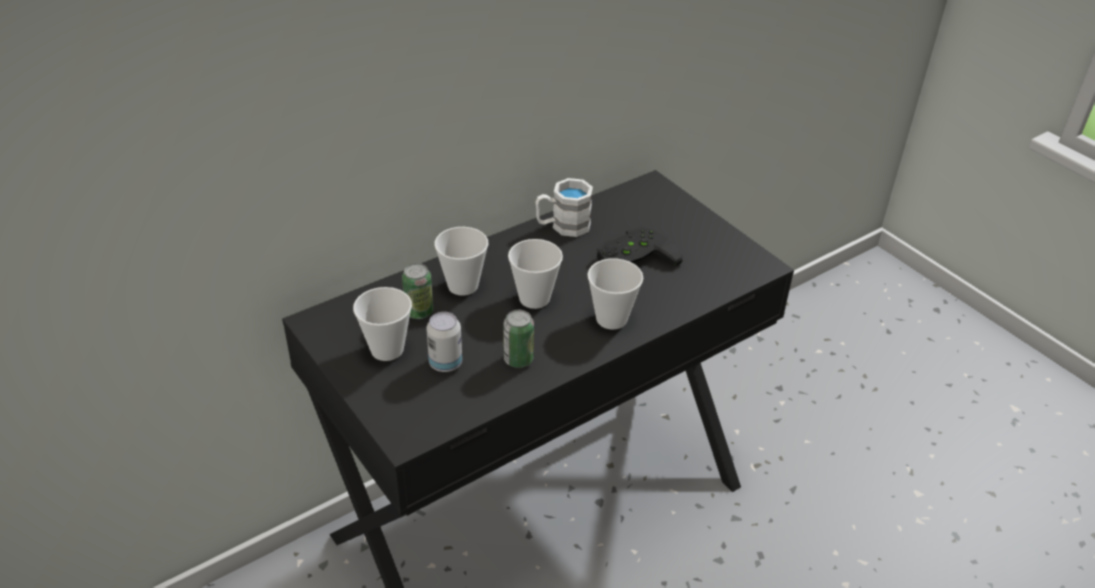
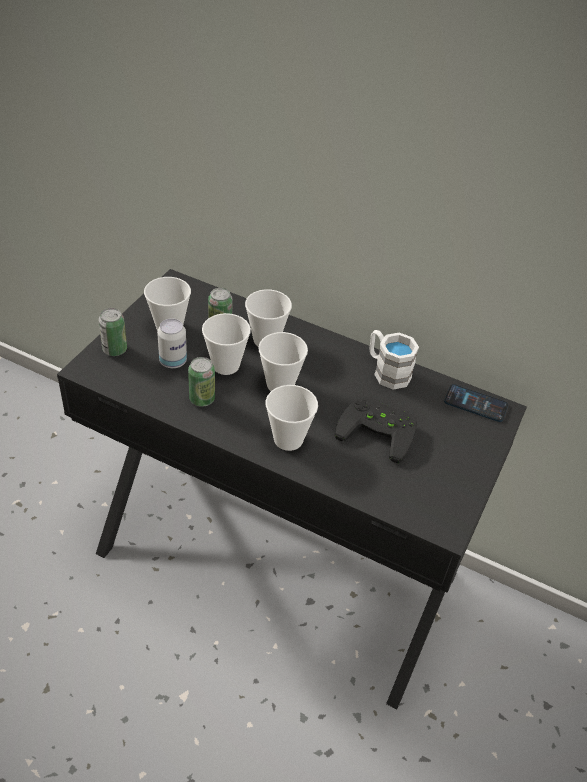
camera: 60 degrees right, 5 degrees up
(391, 404) = (115, 349): none -> can
(480, 326) = (226, 365): none -> cup
(636, 194) = (475, 404): none -> phone

